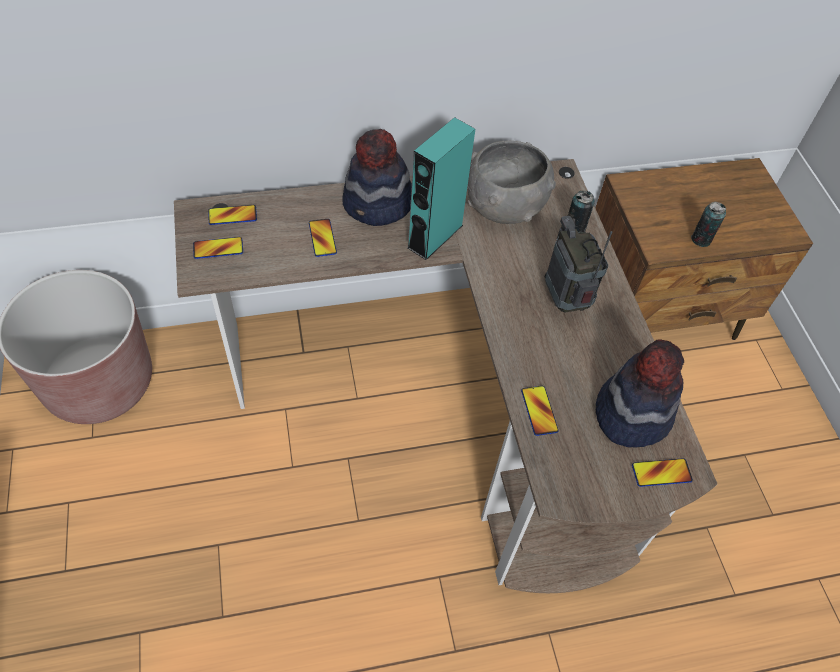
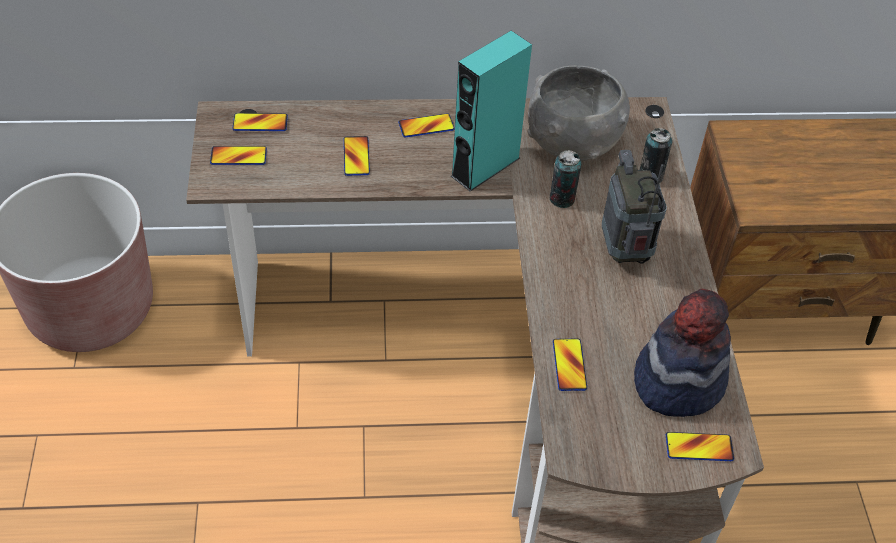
camera: 10 degrees right, 5 degrees down
(378, 204) = (426, 126): hat -> phone
(701, 239) = (810, 204): can -> can (562, 199)

